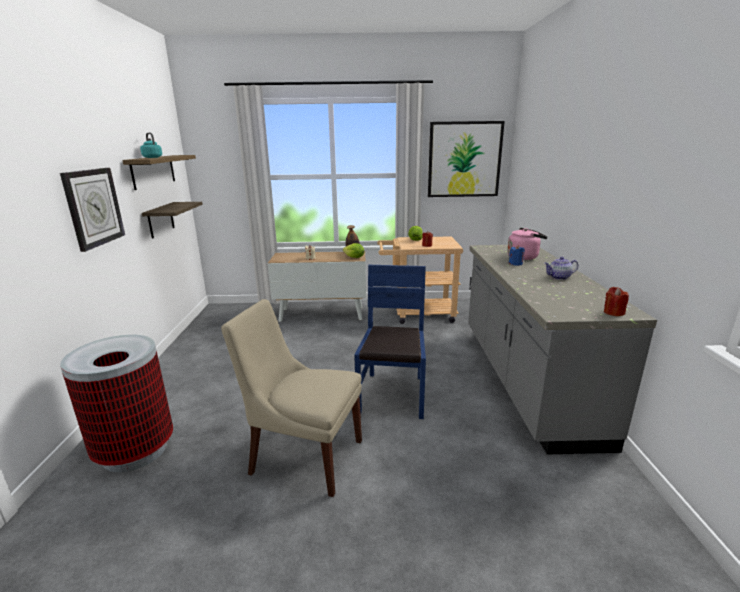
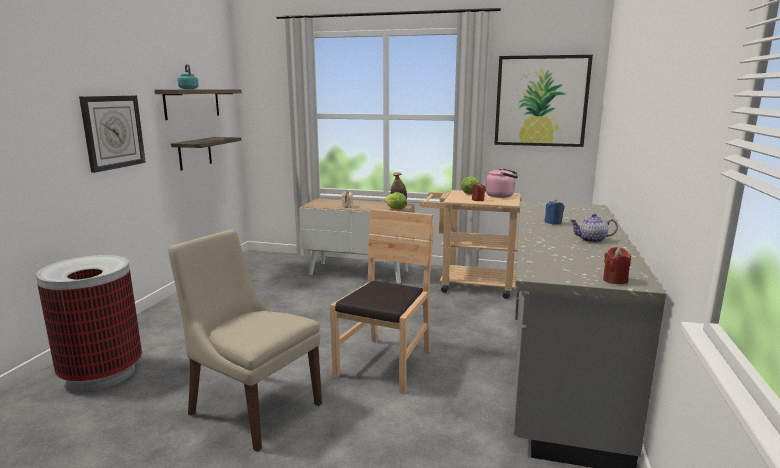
camera: 15 degrees right, 5 degrees down
(393, 395) = (385, 364): blue chair -> brown chair
(524, 257) = (573, 217): pink kettle -> pink kettle (501, 196)

